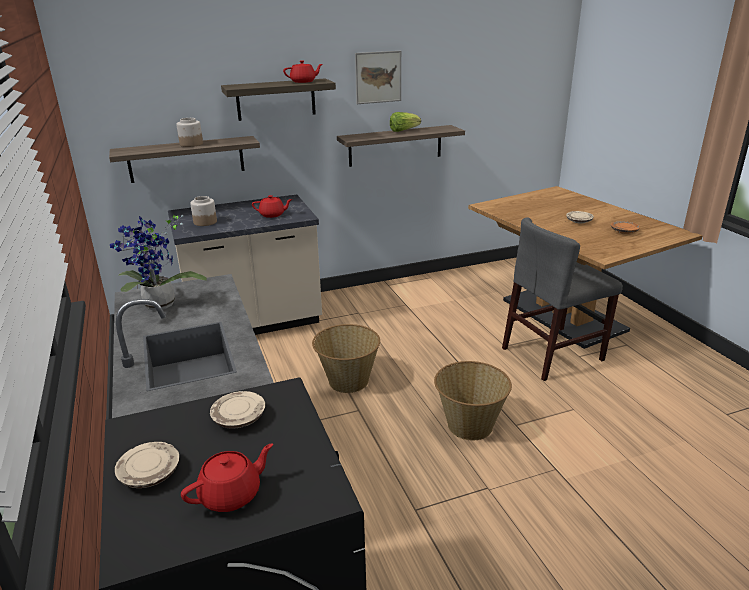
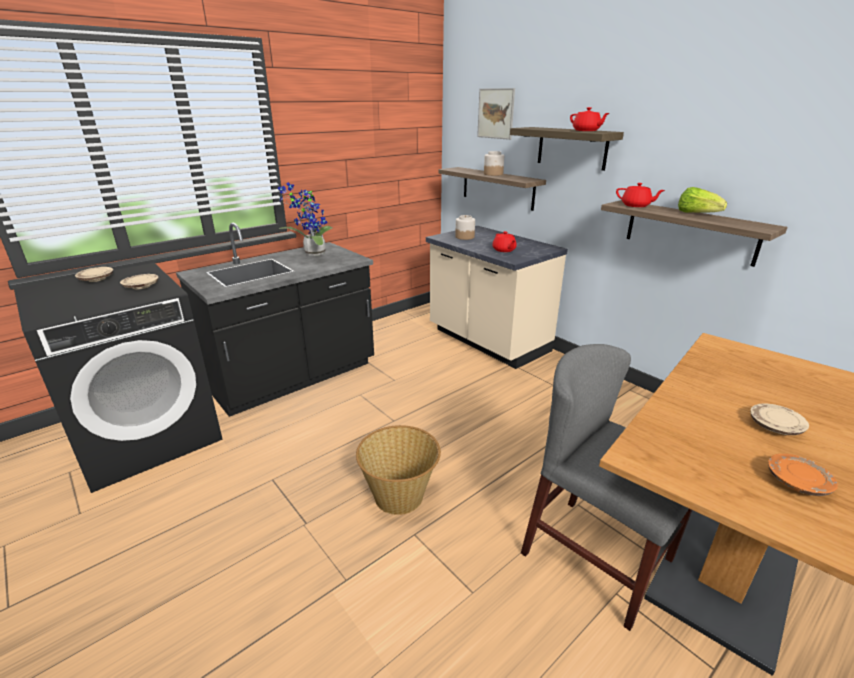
camera: 70 degrees right, 0 degrees up
(232, 494) = (63, 298): red teapot -> red teapot (636, 205)
(347, 380) = (433, 405): basket -> none
(378, 77) = (687, 138): picture -> picture (496, 113)

